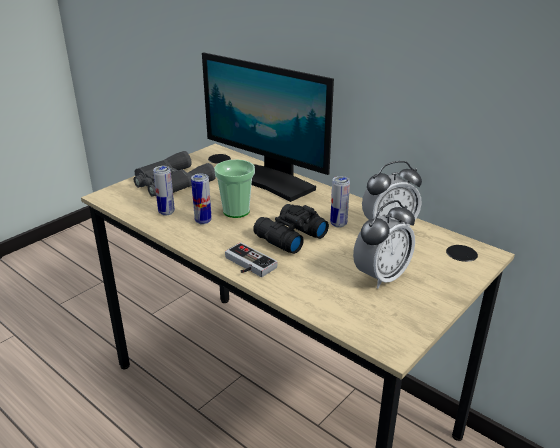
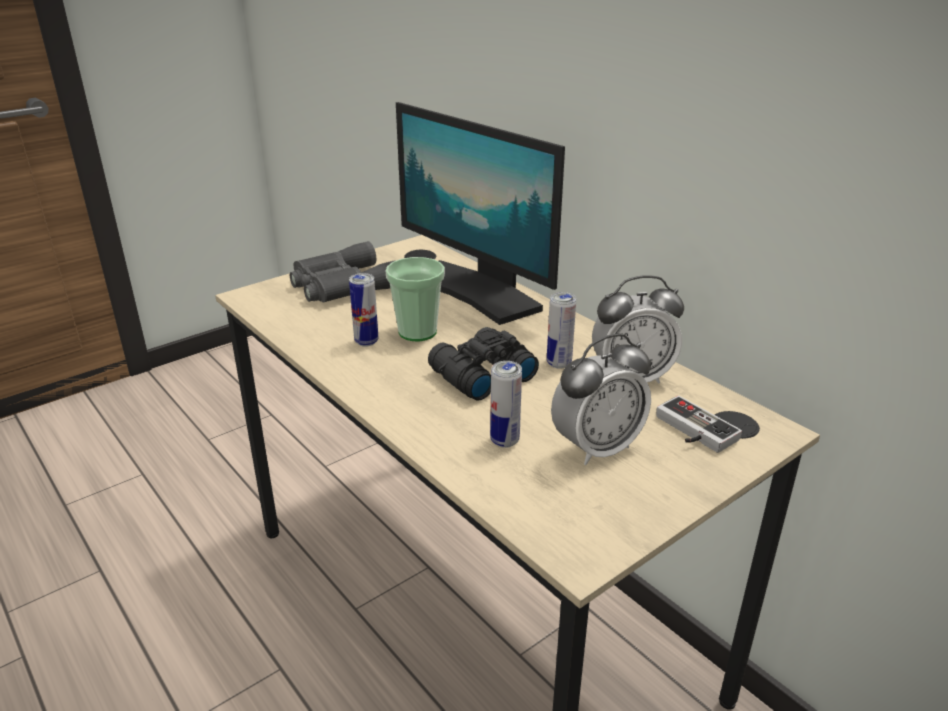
camera: 10 degrees right, 0 degrees up
(166, 212) = (321, 325): can -> can (504, 441)
(247, 265) = (405, 410): game controller -> game controller (691, 431)

